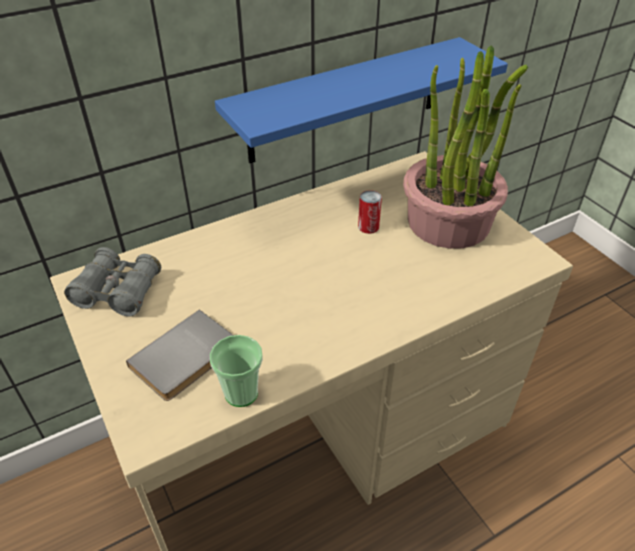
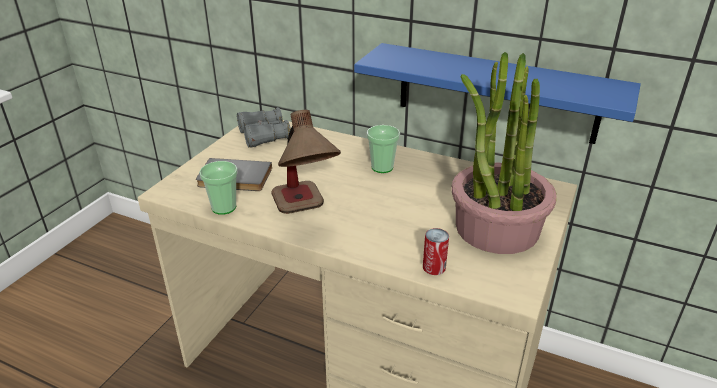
camera: 55 degrees right, 10 degrees down
(288, 236) = (382, 167): none -> cup
(319, 330) = (305, 214): none -> table lamp
(368, 227) = (437, 194): can -> can (434, 267)

